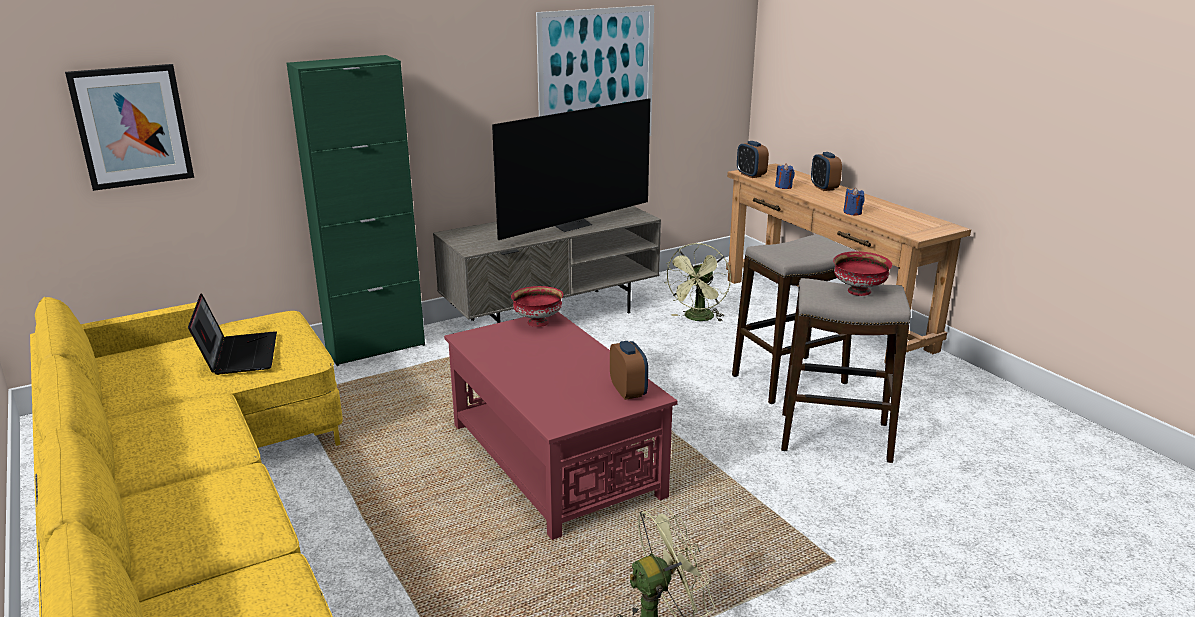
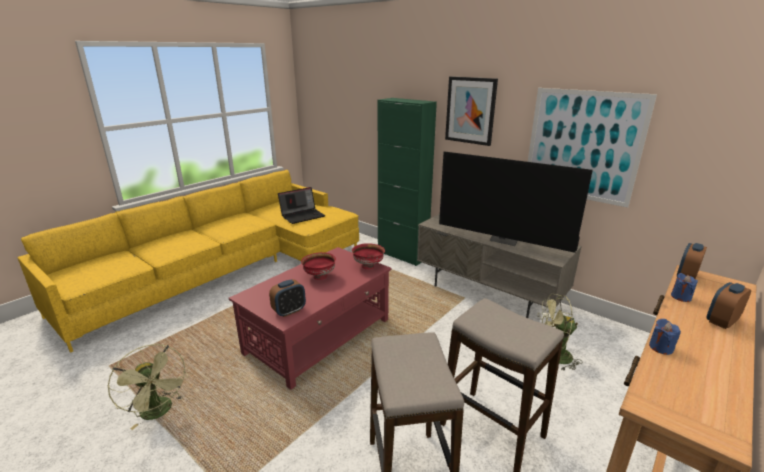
camera: 70 degrees right, 0 degrees up
(132, 126) = (341, 115): picture -> picture (470, 110)
(859, 292) = (420, 369): red bowl -> red bowl (319, 277)

